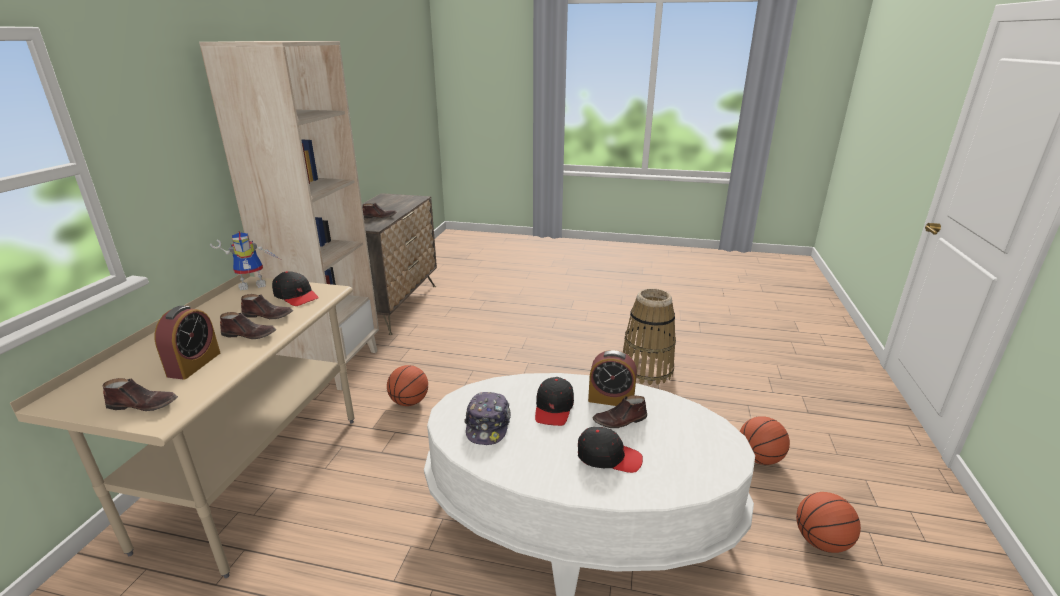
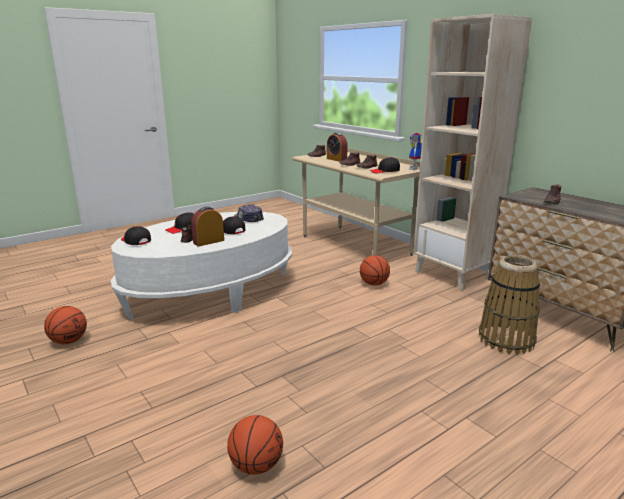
camera: 130 degrees right, 5 degrees down
(646, 370) = (276, 388): basket -> basket (506, 340)
(707, 460) = (136, 241): none -> black cap
(759, 458) = (123, 366): basketball -> basketball (256, 465)

